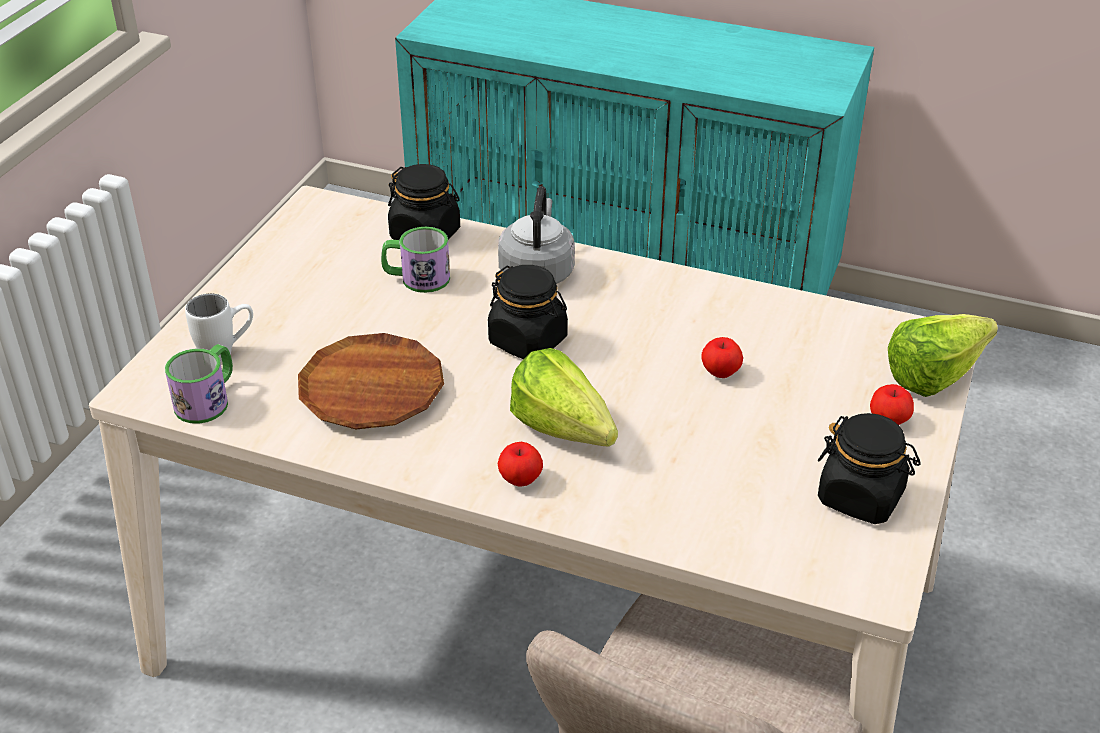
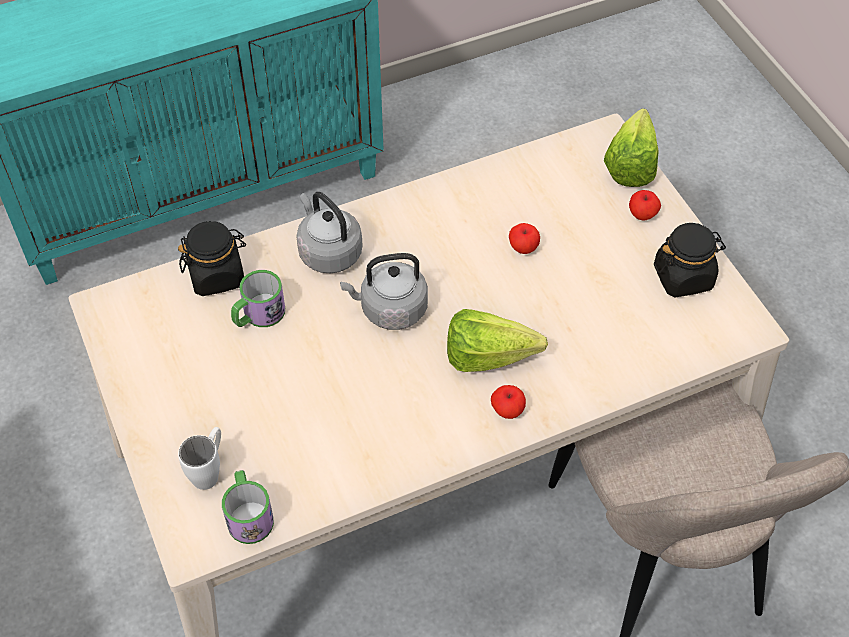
camera: 45 degrees left, 15 degrees up
(371, 390) = (343, 421): brown plate -> none
(528, 341) = (390, 309): black jar -> grey kettle

